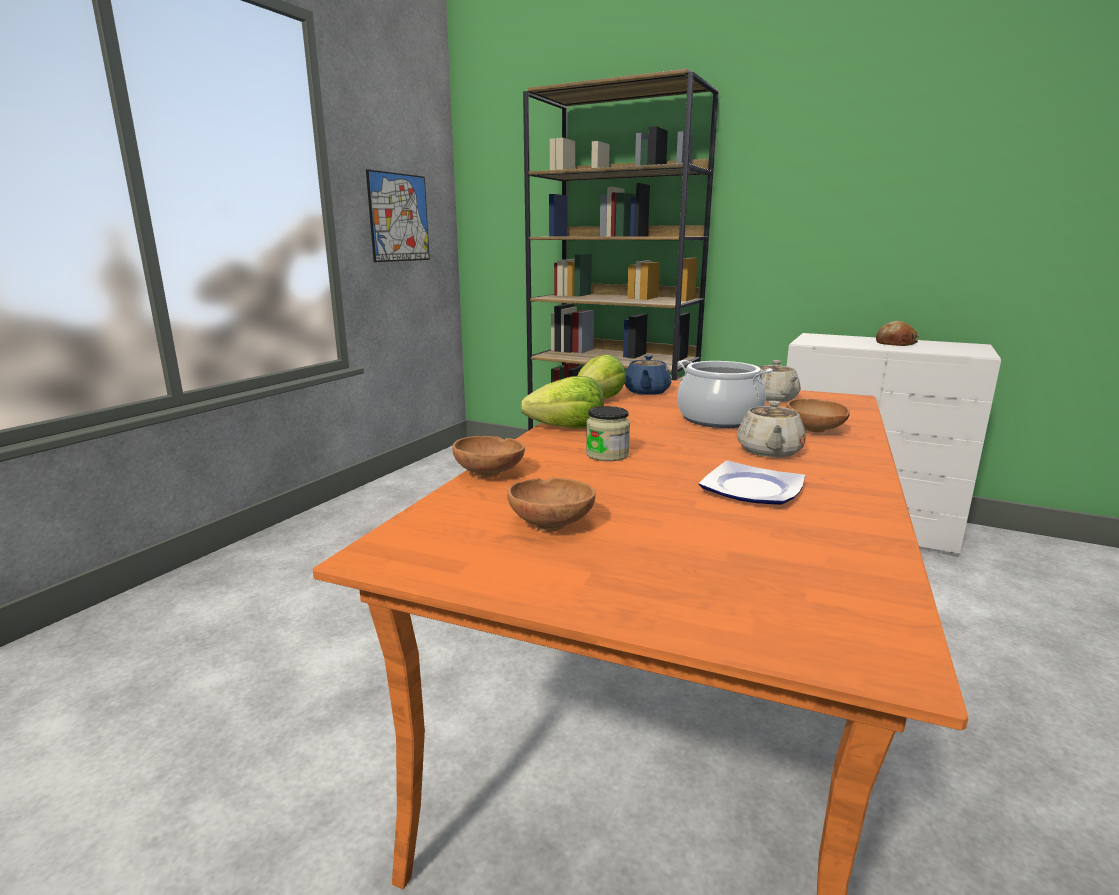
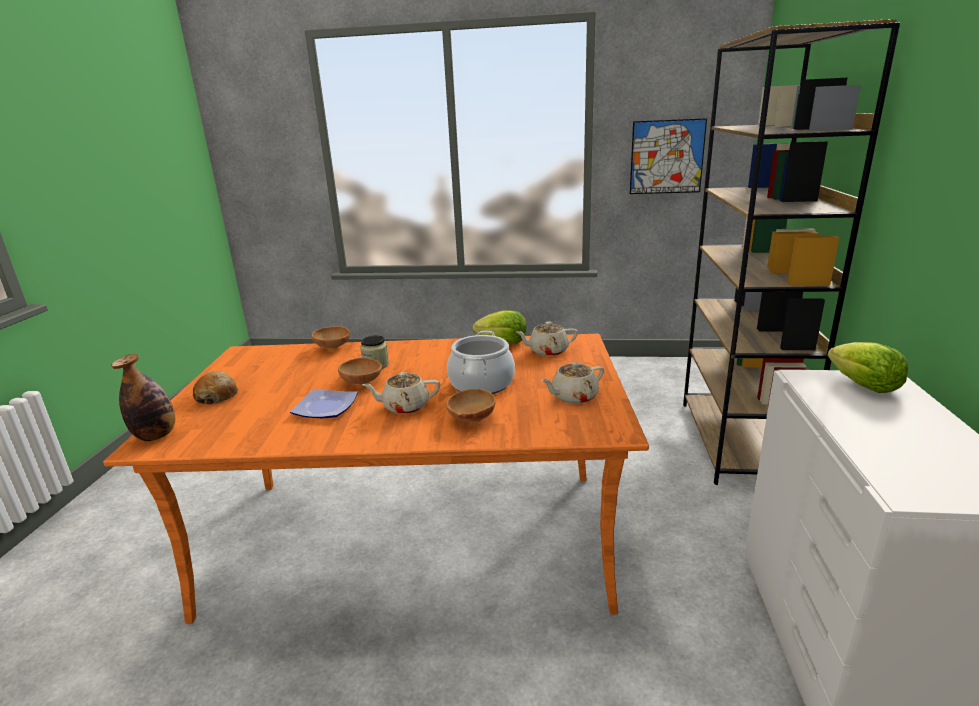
camera: 70 degrees right, 5 degrees up
(553, 524) = (270, 371): brown bowl -> brown bowl (362, 383)
(568, 428) = (424, 347): lettuce -> lettuce (863, 385)
(646, 392) = (547, 351): blue teapot -> beige teapot
(834, 641) = (156, 436): none -> bottle
(895, 343) = (908, 430): bread -> bread (217, 396)

